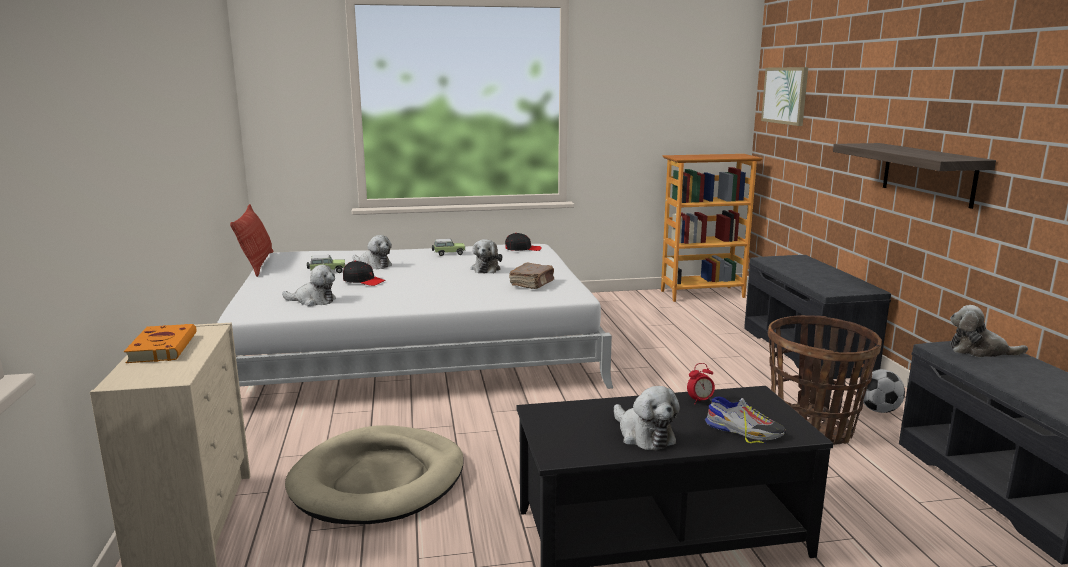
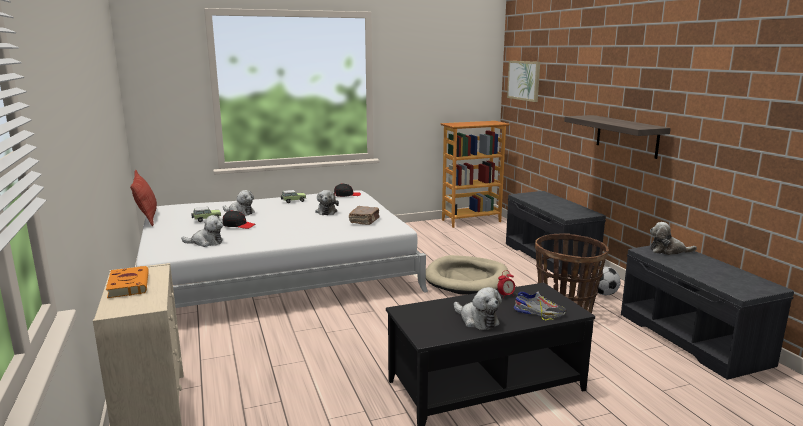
camera: 10 degrees left, 0 degrees up
(379, 480) = (281, 370): beige dog bed -> beige dog bed (467, 279)

